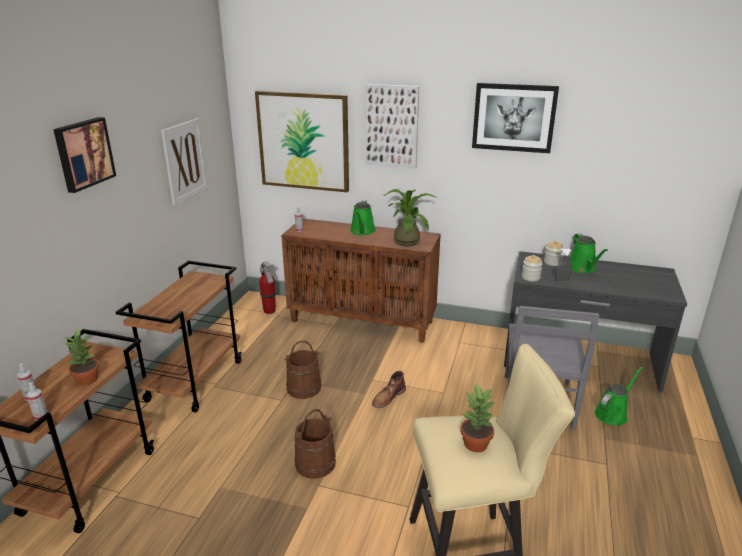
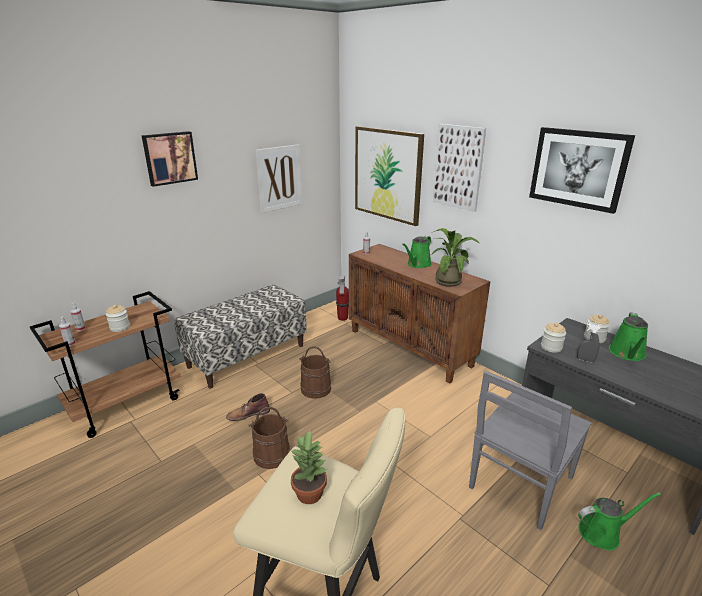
camera: 30 degrees right, 0 degrees up
(86, 380) = (120, 327): potted plant -> jar
(195, 380) = (247, 355): brown cart -> bench
(388, 397) = (376, 422): brown boot -> brown boot (248, 414)

